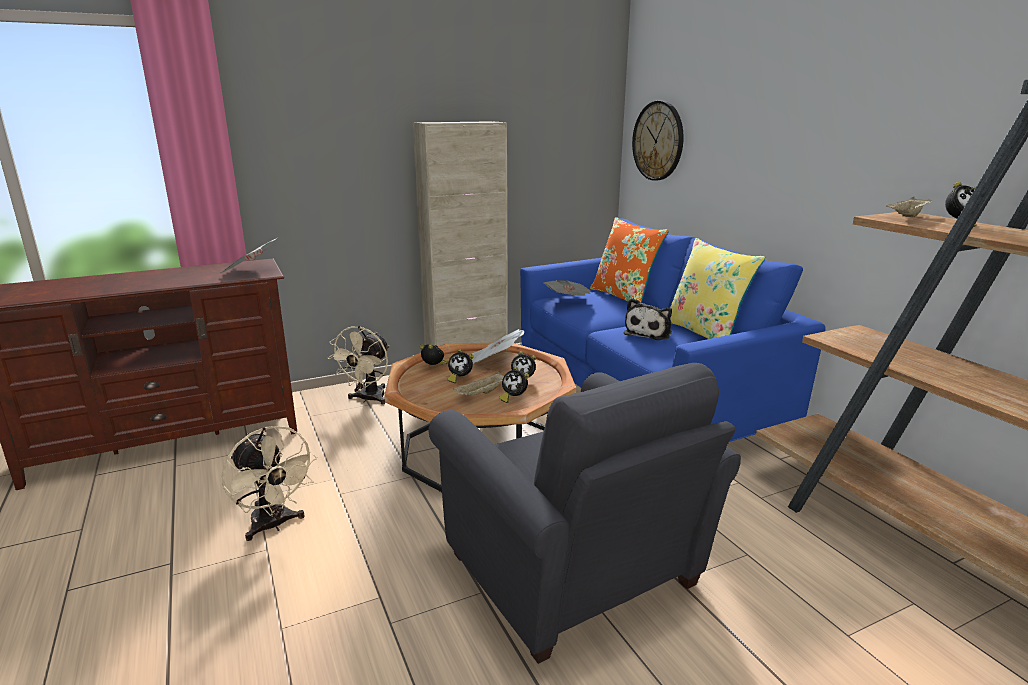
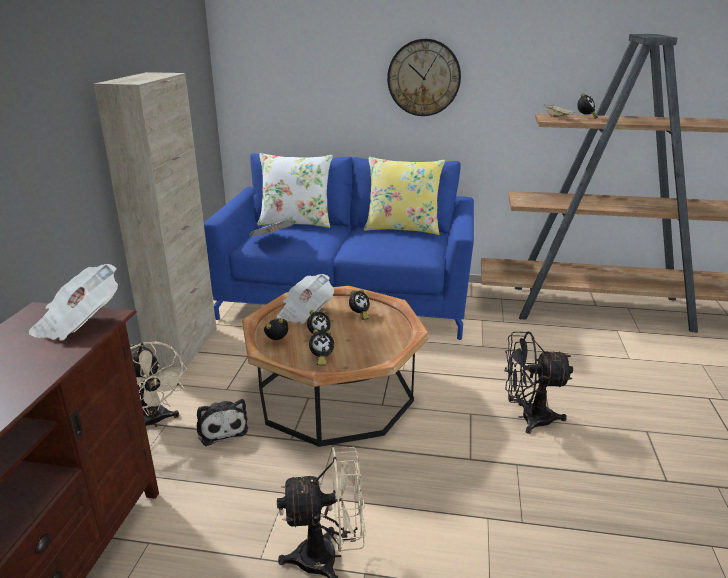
camera: 55 degrees left, 5 degrees up
(481, 394) = (360, 338): beige tray -> none
(513, 398) = (385, 328): alarm clock -> alarm clock (321, 359)
(576, 576) = (528, 418): grey armchair -> black fan
(624, 296) = (296, 222): orange pillow -> white pillow
(649, 333) = (379, 241): plush toy -> plush toy (221, 428)
(658, 141) = (269, 76): wall clock -> wall clock (424, 78)

